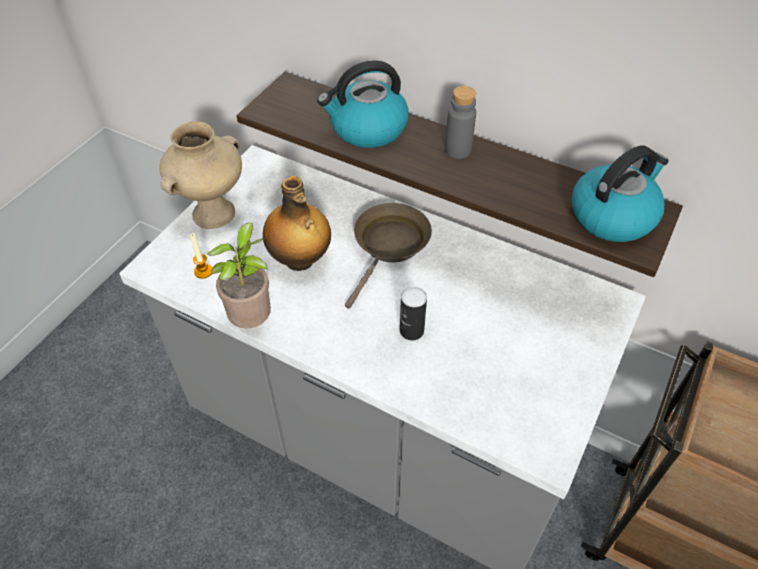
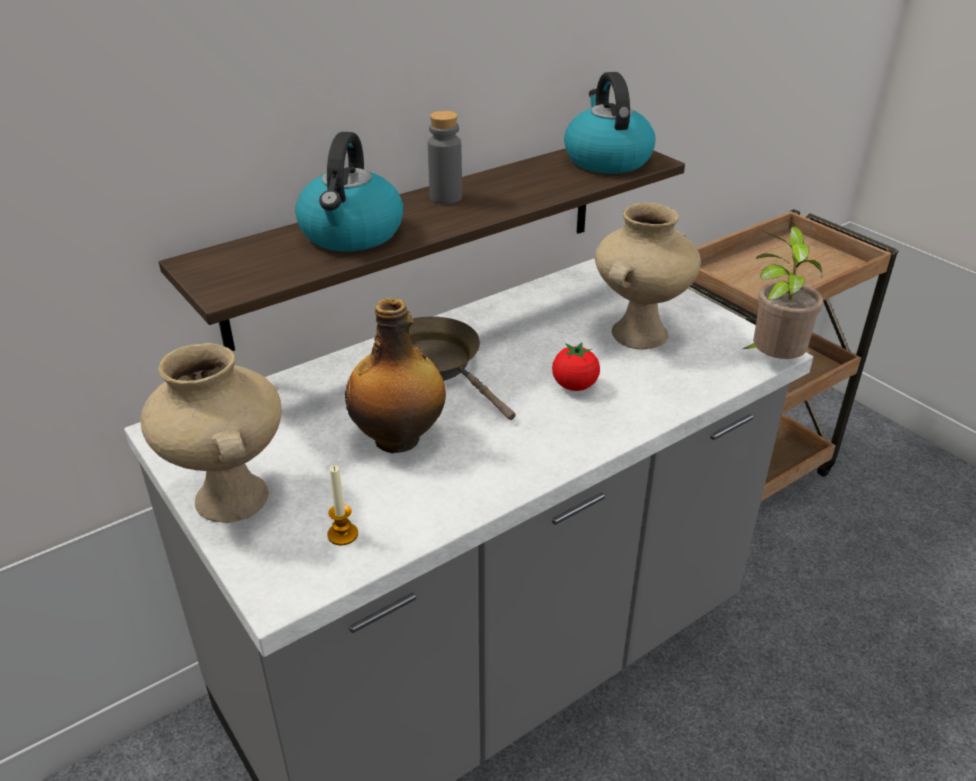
camera: 65 degrees left, 15 degrees down
(253, 320) = (472, 505): potted plant -> potted plant (772, 362)
(411, 331) = (574, 386): can -> tomato
(513, 350) = (639, 333): none -> beige vase

